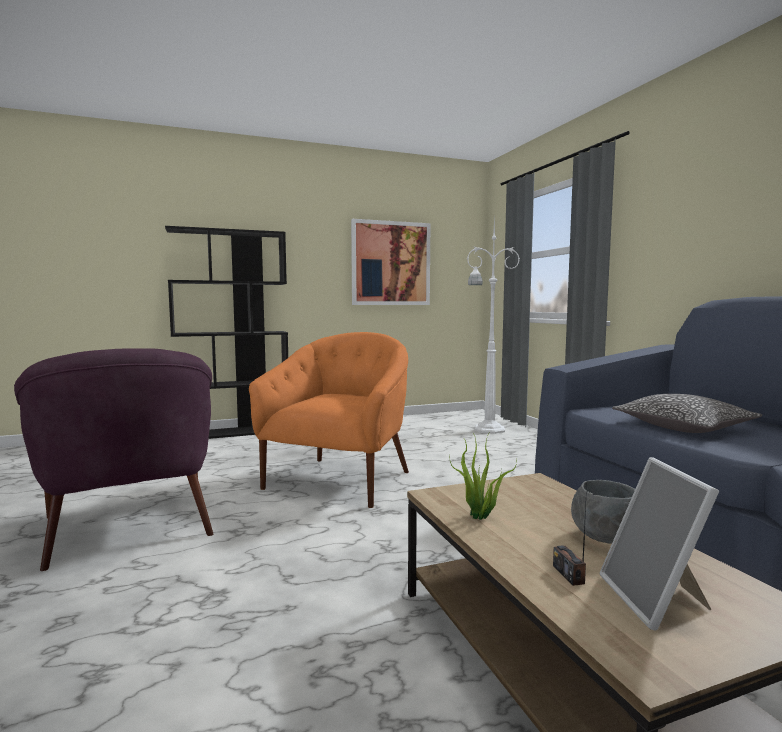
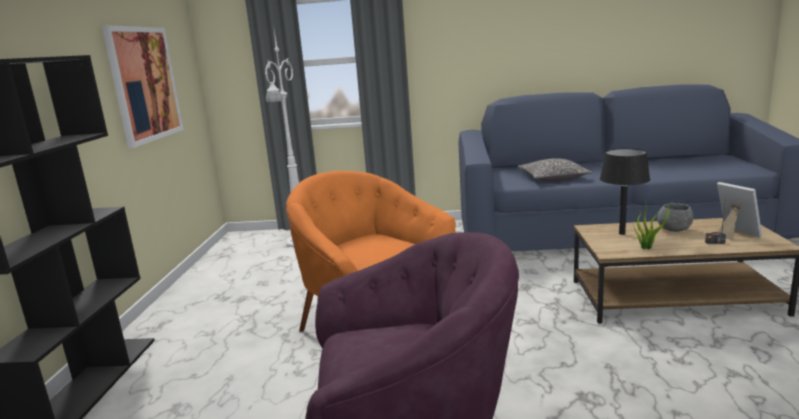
camera: 65 degrees left, 10 degrees up
(533, 500) = (621, 233): none -> black table lamp
(656, 600) = (734, 234): picture frame -> picture frame turned 135 degrees counterclockwise

